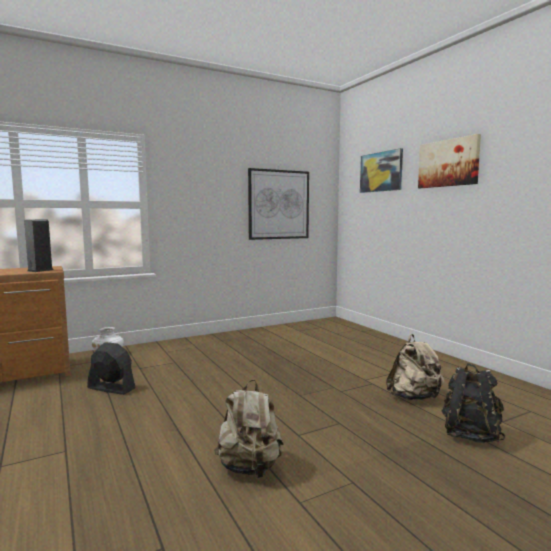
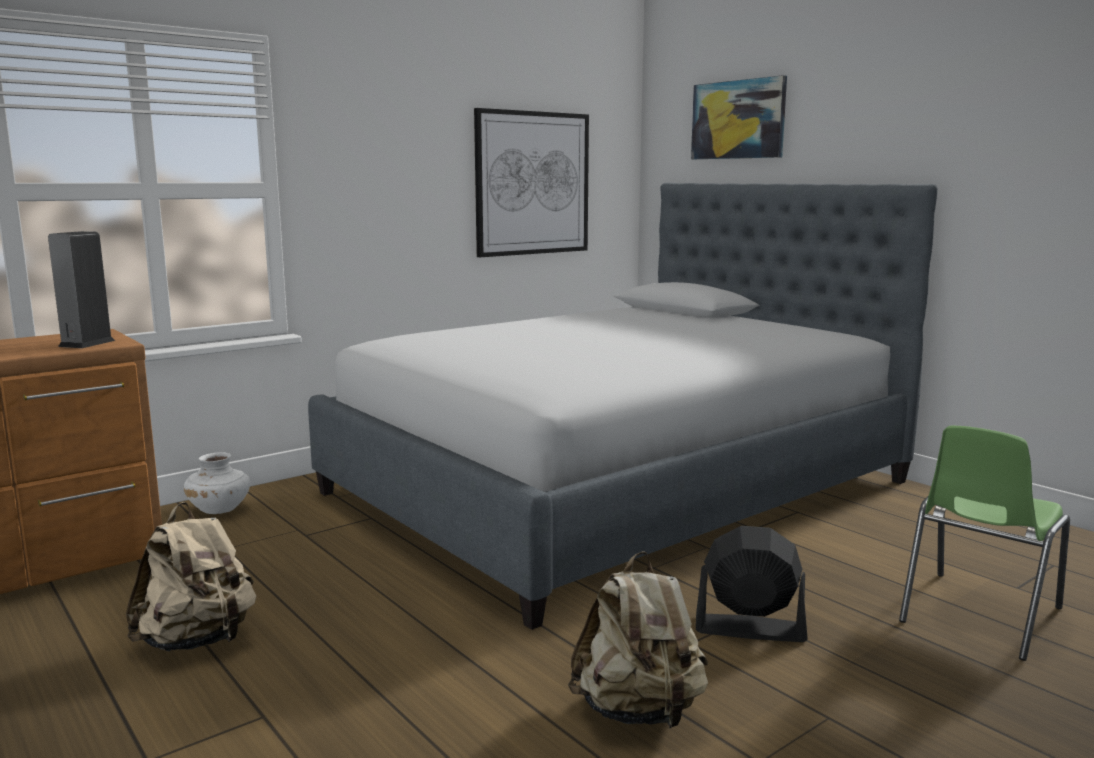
camera: 10 degrees left, 5 degrees up
(111, 388) = (273, 582): black fan -> black fan (749, 628)
(304, 355) = (618, 487): none -> bed
(414, 397) = (855, 556): beige backpack -> beige backpack (197, 641)
(448, 163) = (883, 111): picture -> none
(470, 434) = (977, 615): black backpack -> green chair

